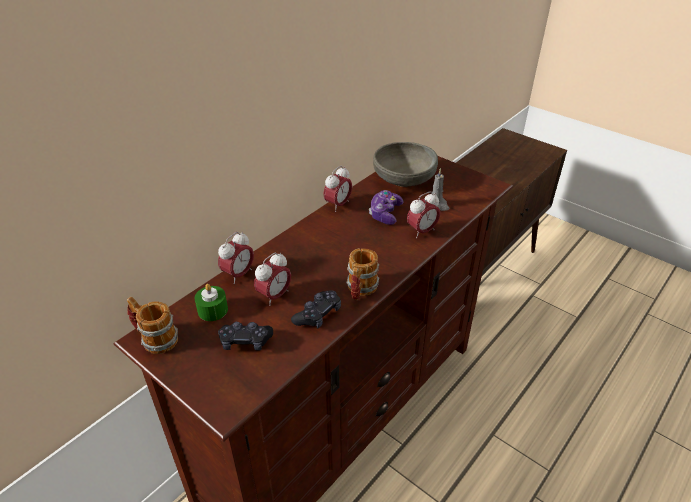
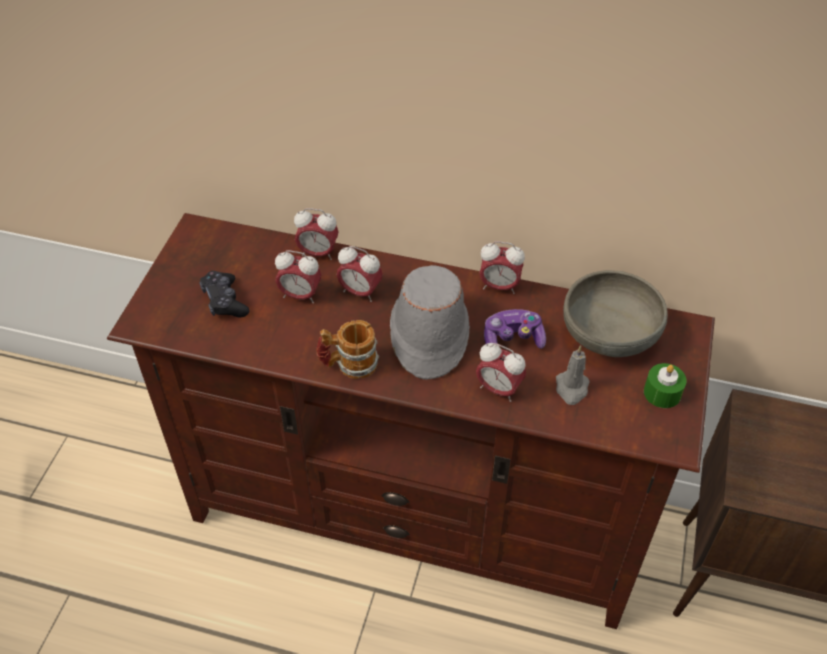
camera: 65 degrees right, 10 degrees up
(155, 338) = (200, 236): mug -> none
(212, 310) = (255, 258): green candle -> green candle (662, 393)
(295, 265) = (360, 292): none -> alarm clock
(318, 315) = (289, 342): black game controller -> none
(358, 245) = (428, 334): none -> grey hat

